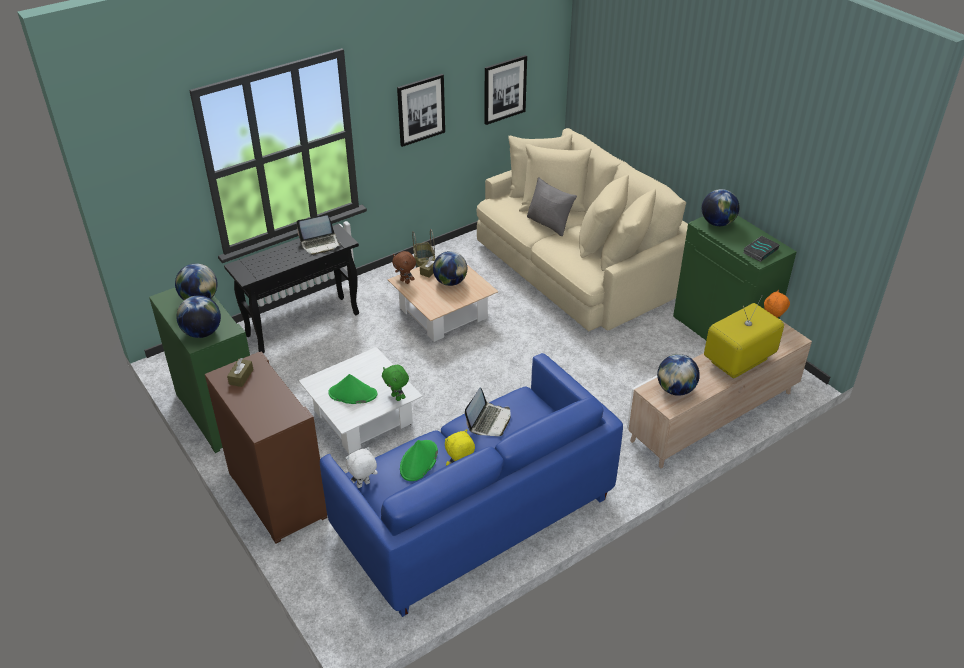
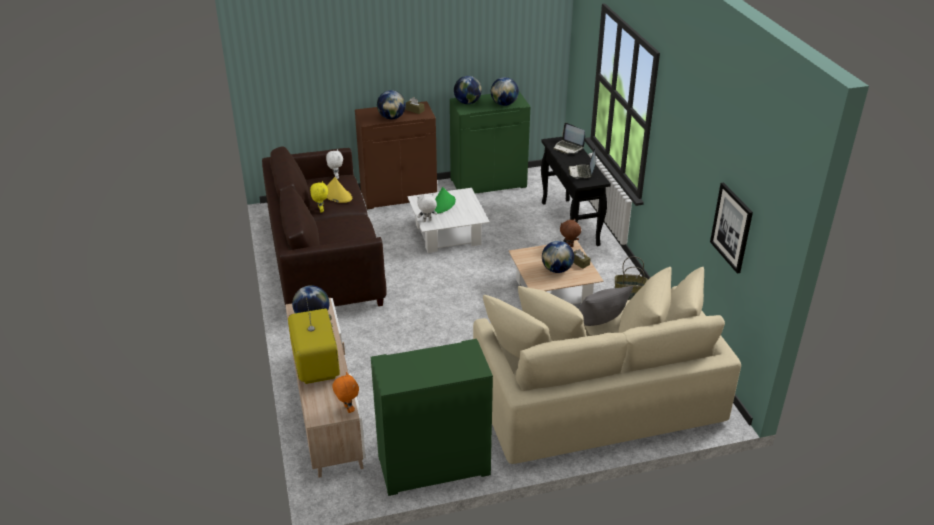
camera: 110 degrees right, 5 degrees down
(397, 397) = (427, 221): green plush toy -> white plush toy
(419, 461) = (336, 195): green hat -> yellow hat
(421, 109) = (682, 165): picture -> none
(473, 515) = (325, 261): blue sofa -> brown sofa
(489, 421) = (349, 226): laptop -> laptop (568, 147)
(717, 223) = (464, 358): globe -> globe (392, 117)
(760, 250) = (398, 369): book -> none

